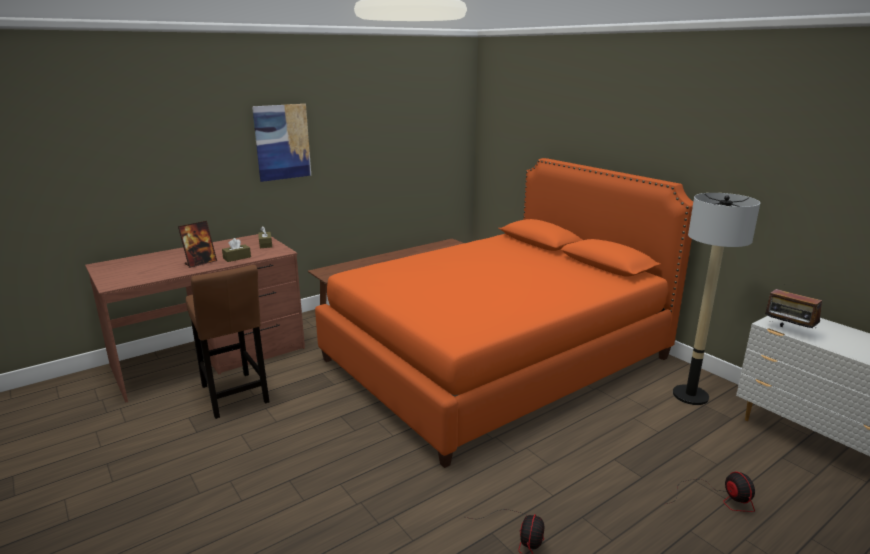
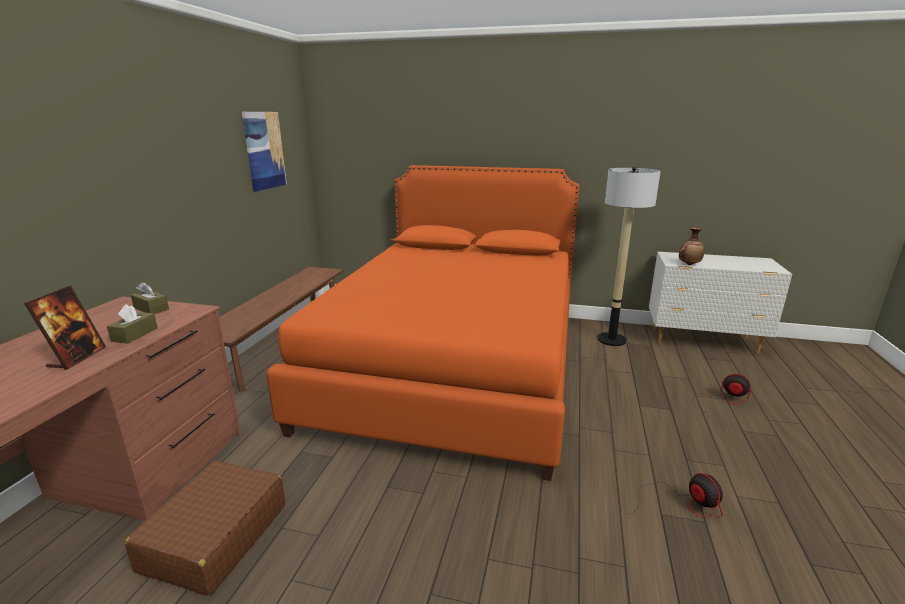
camera: 40 degrees left, 0 degrees up
(234, 396) = (215, 537): brown stool -> brown suitcase
(282, 142) = (120, 160): picture -> picture (264, 150)
(788, 331) = (689, 264): radio -> vase

